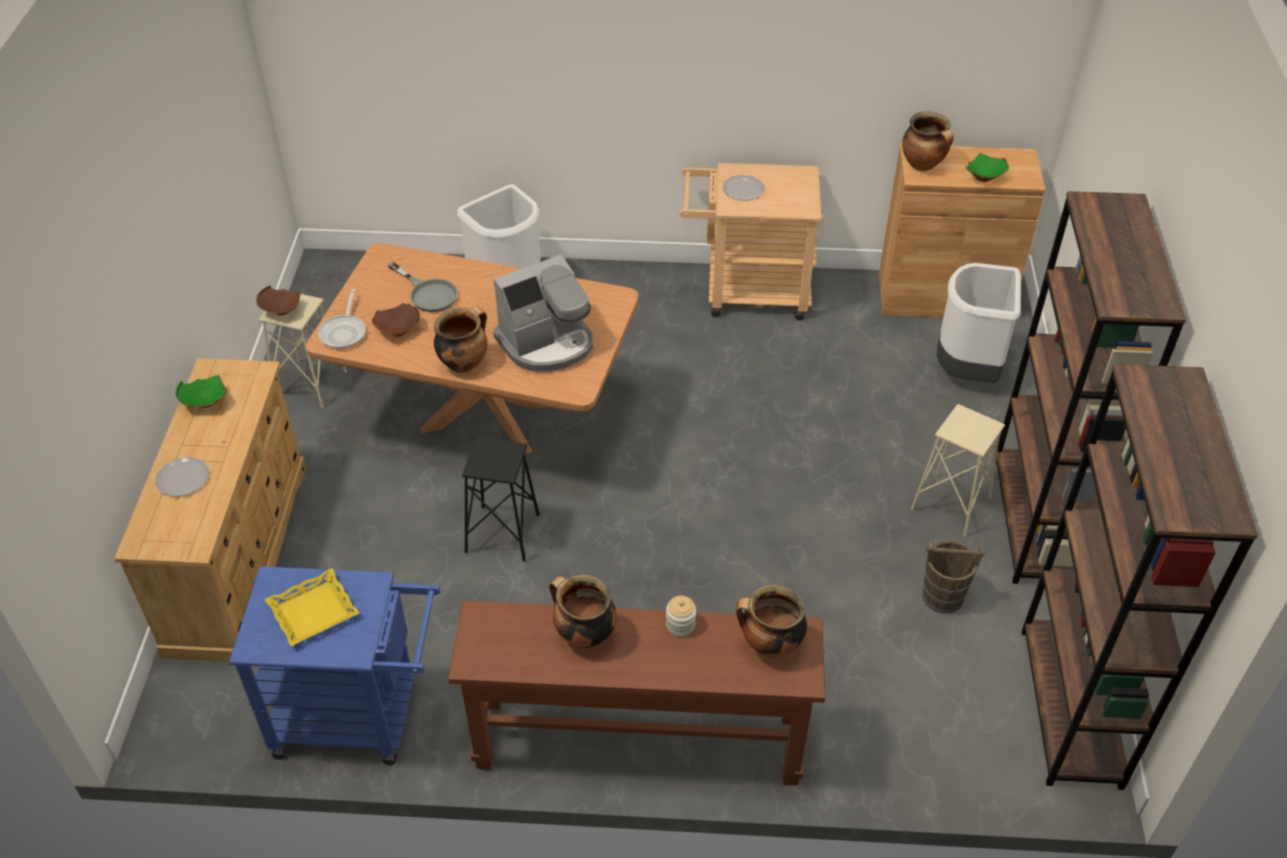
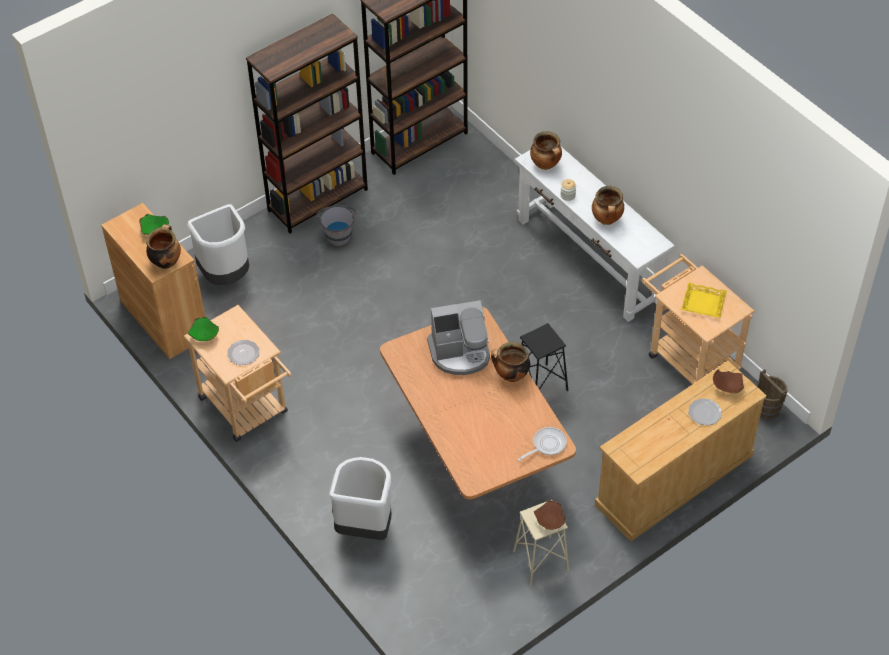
camera: 130 degrees left, 5 degrees up
(205, 403) = (658, 450): green bowl -> green bowl (205, 336)
(359, 716) = (688, 357): blue cart -> beige cart
(398, 330) = (519, 423): brown bowl -> brown bowl (727, 387)
(428, 293) = (479, 434): grey frying pan -> none
(547, 343) = (460, 353): coffee machine -> coffee machine turned 150 degrees clockwise
(638, 740) = (588, 259): brown console table -> white console table
(943, 596) = (401, 208): brown bucket -> brown bucket (766, 410)
(950, 504) = (338, 233): beige stool -> grey bucket

